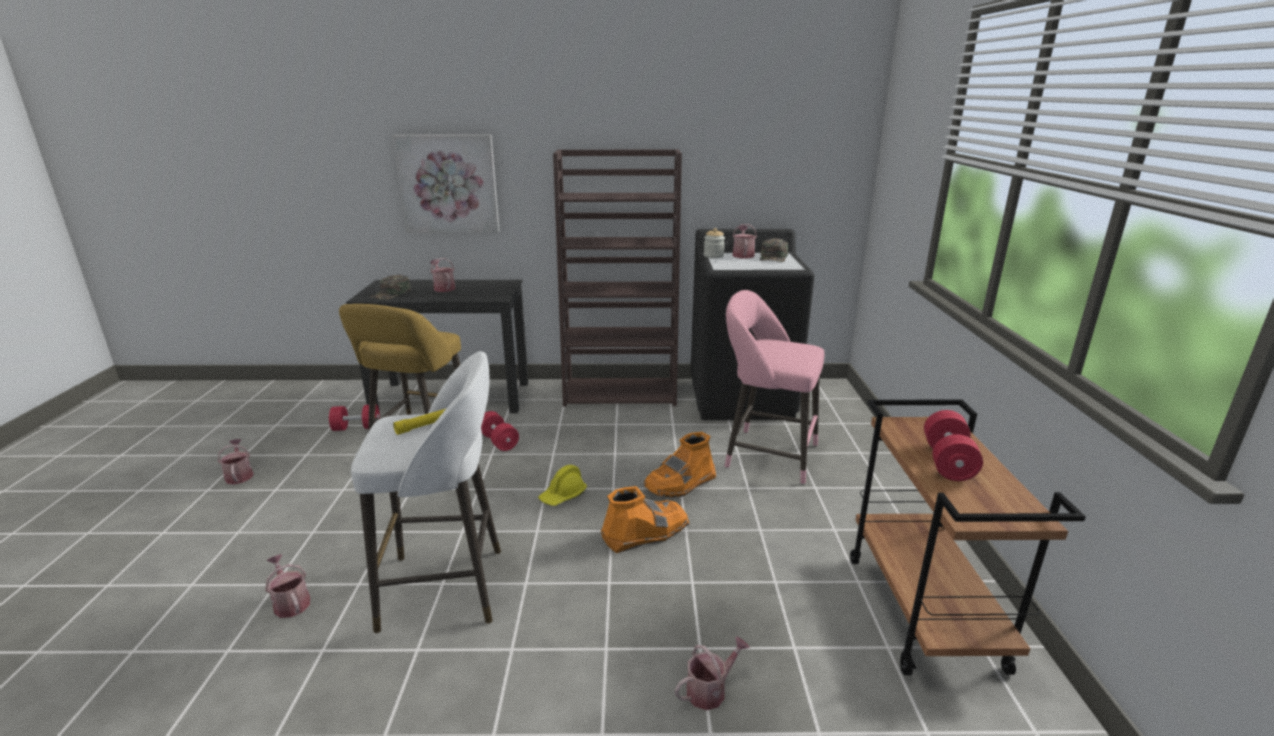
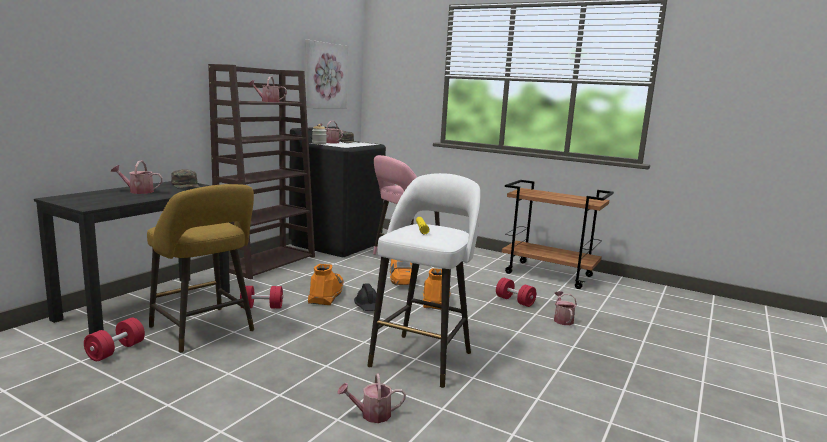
camera: 60 degrees left, 10 degrees down
(239, 475) = (93, 422): watering can -> watering can (268, 101)
(391, 293) = (105, 201): green cap -> green cap (186, 185)
(448, 184) = (113, 91): picture -> picture (324, 75)
(563, 496) = (368, 307): yellow hard hat -> black hard hat
(568, 458) = (326, 295): none -> orange boot
(947, 462) = (554, 196): red dumbbell -> red dumbbell (514, 301)

